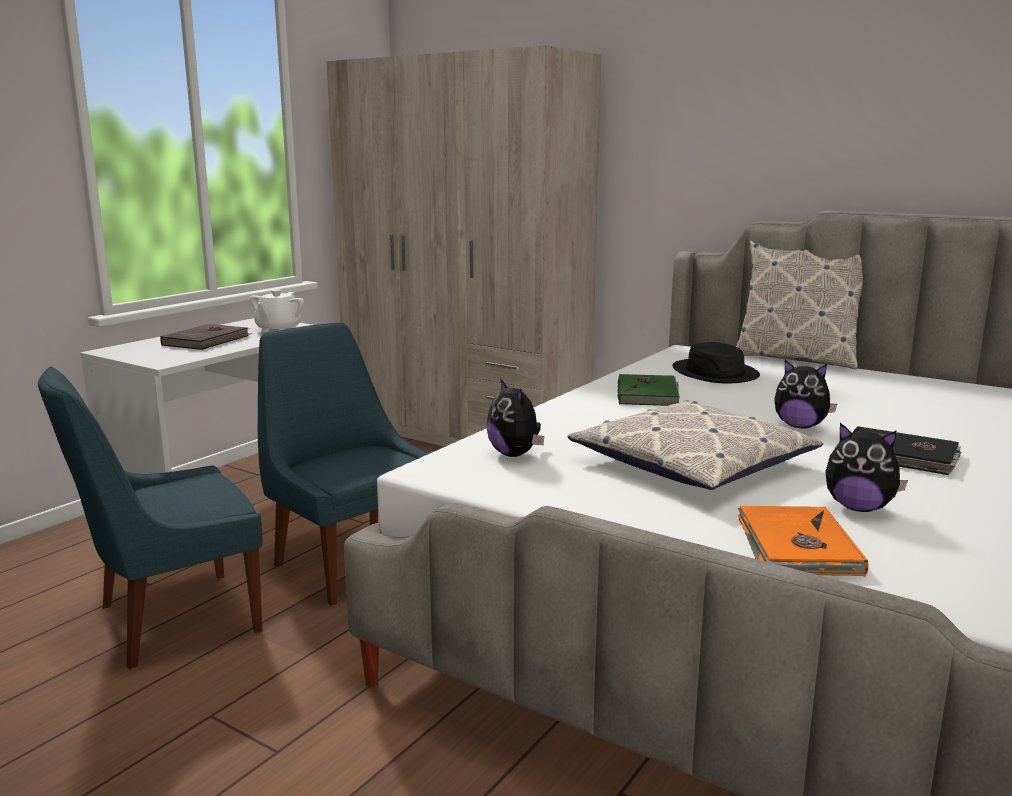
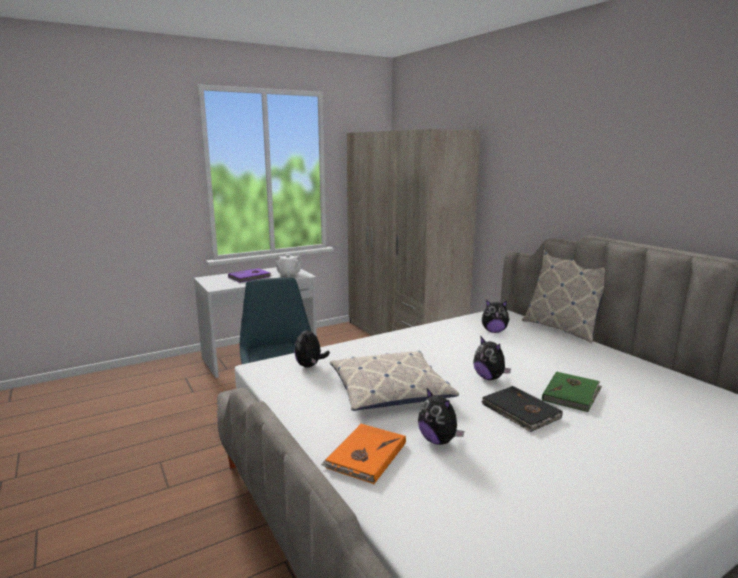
camera: 25 degrees right, 0 degrees up
(172, 620) = (185, 412): blue chair -> none
(207, 340) = (250, 277): brown book -> purple book
(648, 394) = (433, 340): green book -> green book (572, 394)
(715, 373) = (494, 331): black hat -> plush toy

